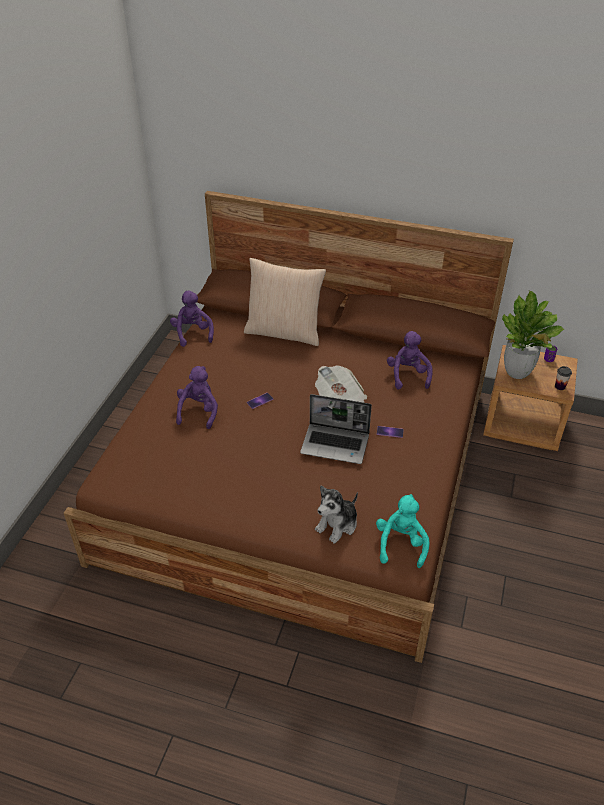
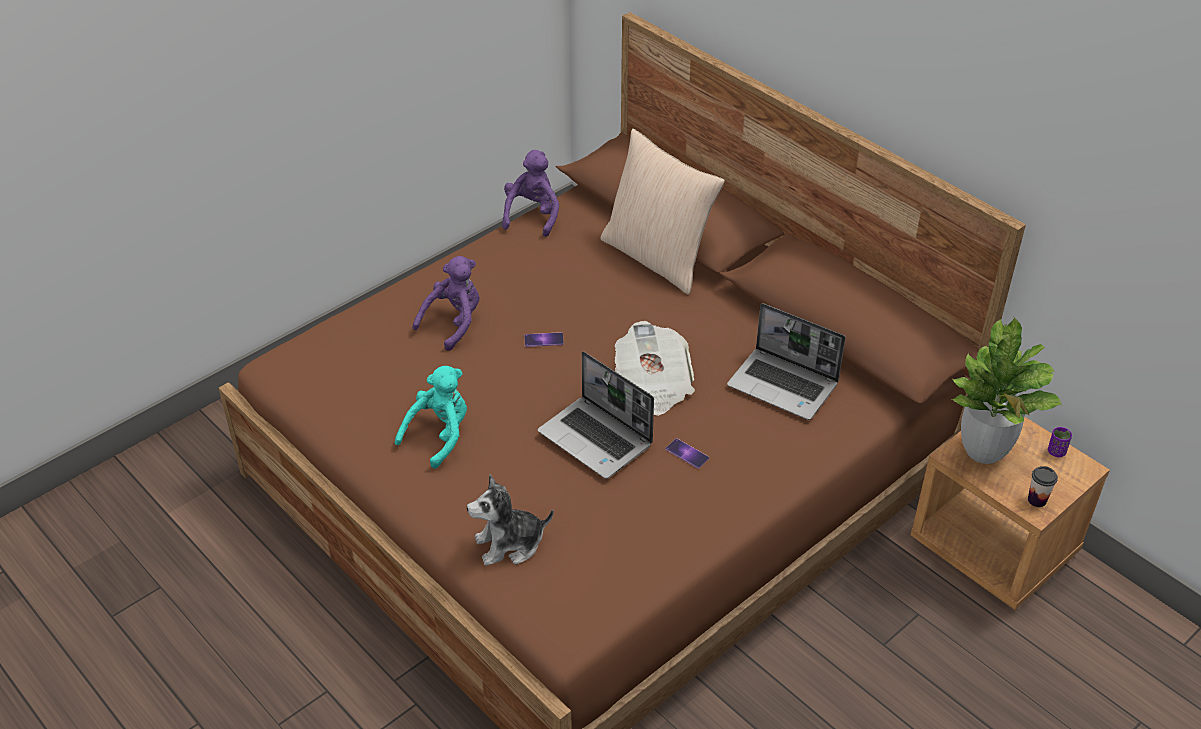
camera: 30 degrees right, 0 degrees up
(401, 544) = (574, 608): turquoise plush toy -> turquoise plush toy (439, 435)
(408, 375) = (784, 385): purple plush toy -> laptop

